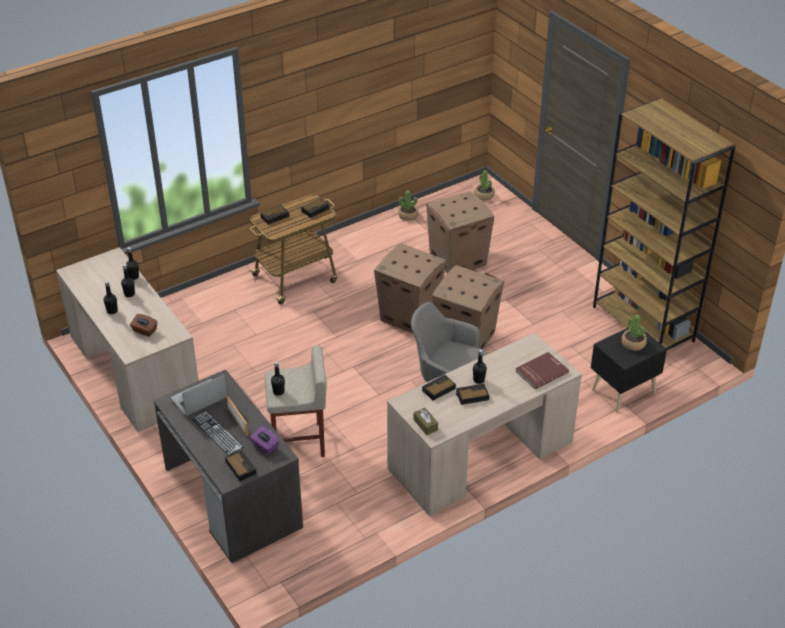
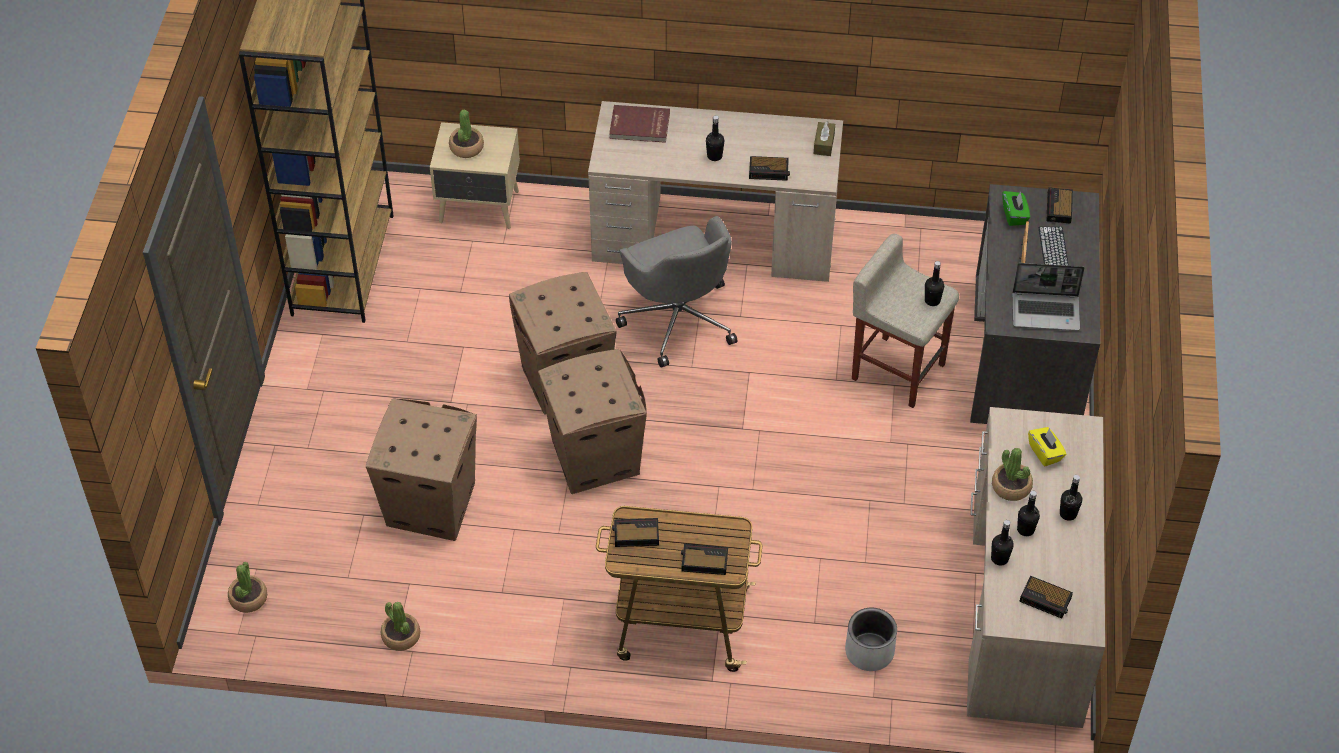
camera: 140 degrees left, 10 degrees up
(144, 331) = (1045, 453): brown tissue box -> yellow tissue box
(151, 307) = (1011, 487): none -> potted plant
(198, 312) = (869, 652): none -> grey planter
(265, 446) = (1014, 215): purple tissue box -> green tissue box
(471, 396) = (742, 144): alarm clock -> alarm clock (1046, 600)
(622, 391) = (480, 208): black nightstand -> beige nightstand

